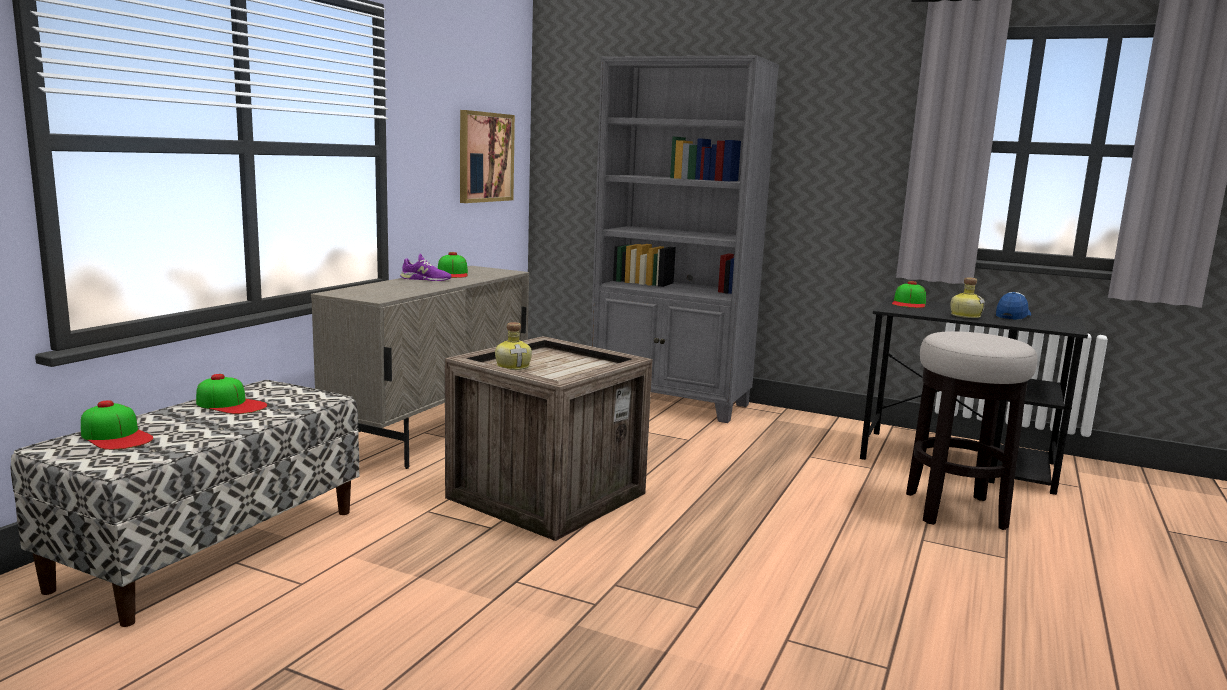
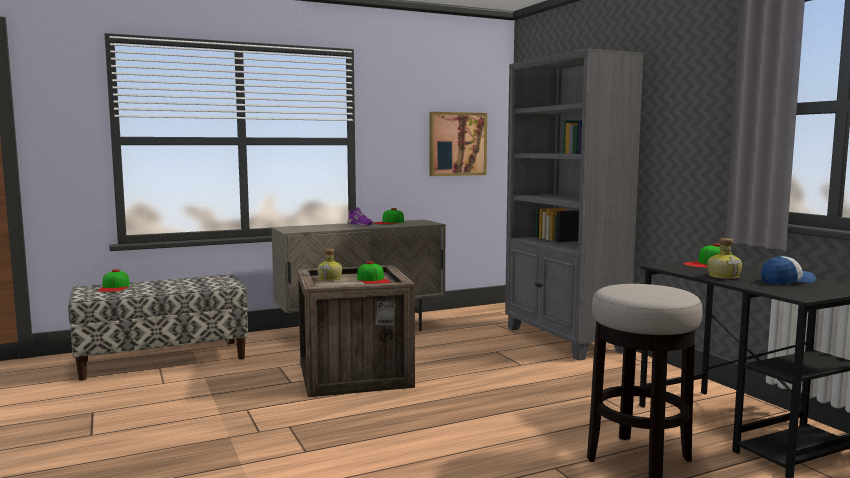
camera: 40 degrees right, 5 degrees down
(231, 404) = (187, 282): cap -> cap (373, 280)

